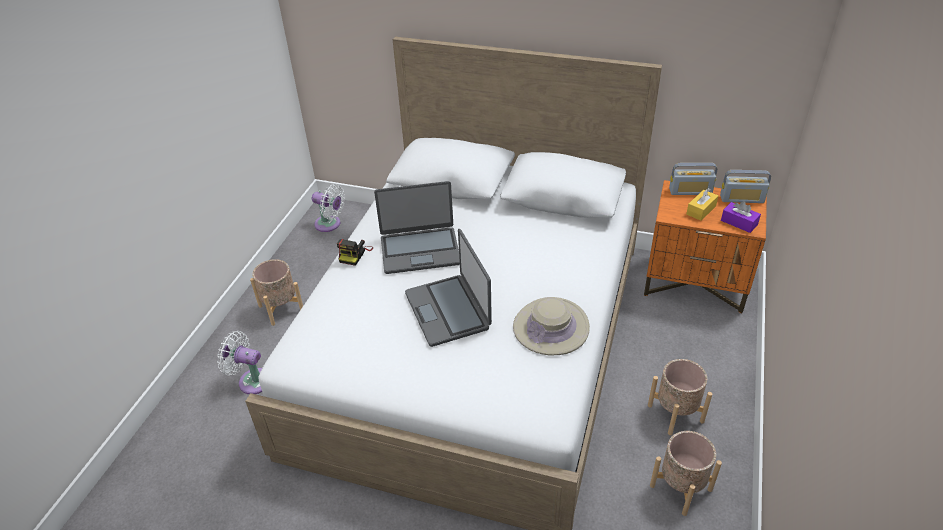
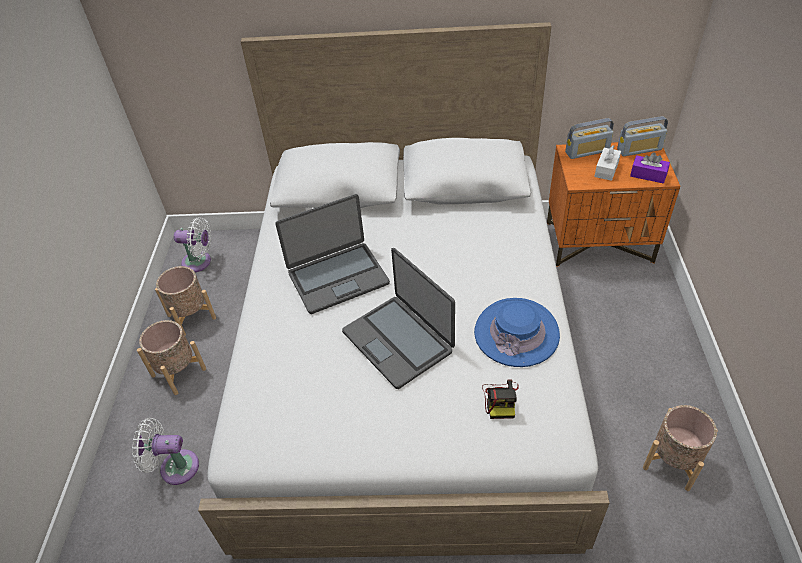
camera: 15 degrees left, 5 degrees up
(355, 254) = (265, 298): camera -> camera (500, 399)
(551, 327) = (516, 333): beige hat -> blue hat
(675, 413) = (635, 383): beige planter -> beige planter (191, 316)
(701, 210) = (606, 169): yellow tissue box -> white tissue box

